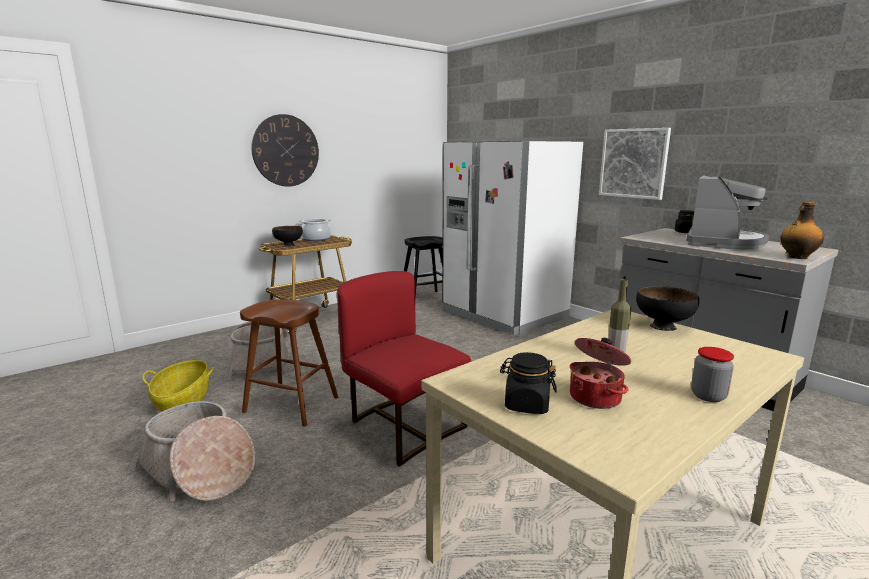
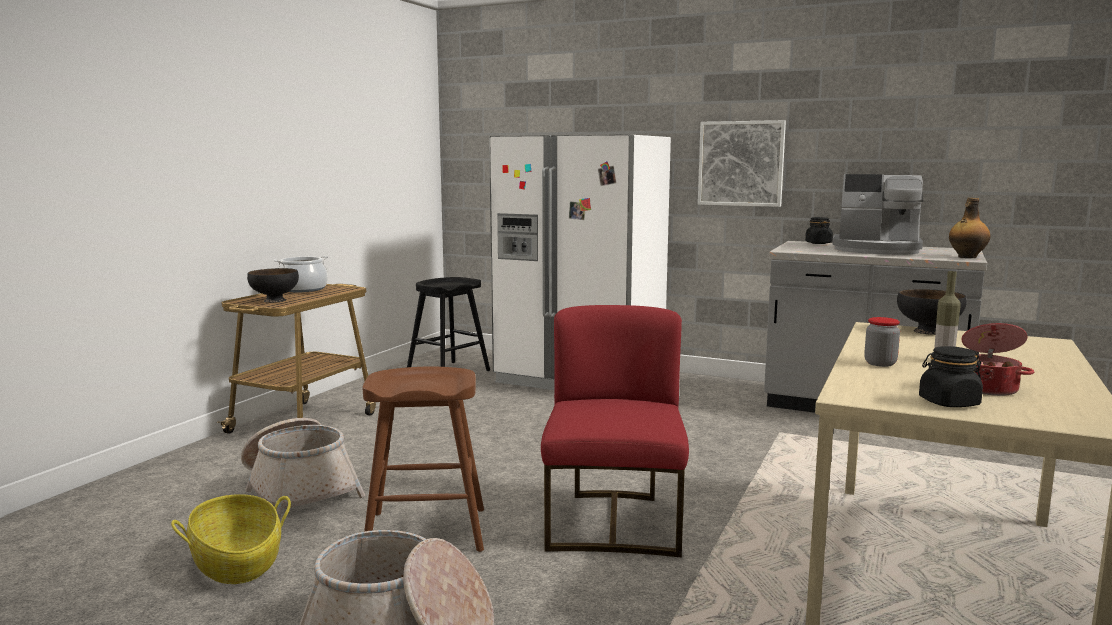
camera: 25 degrees left, 5 degrees down
(286, 151) = (246, 148): wall clock -> none
(403, 427) = (614, 523): red chair -> red chair turned 75 degrees clockwise
(708, 396) = (1062, 374): jar -> jar (880, 363)
(723, 242) = (877, 250): coffee machine -> coffee machine turned 105 degrees clockwise

